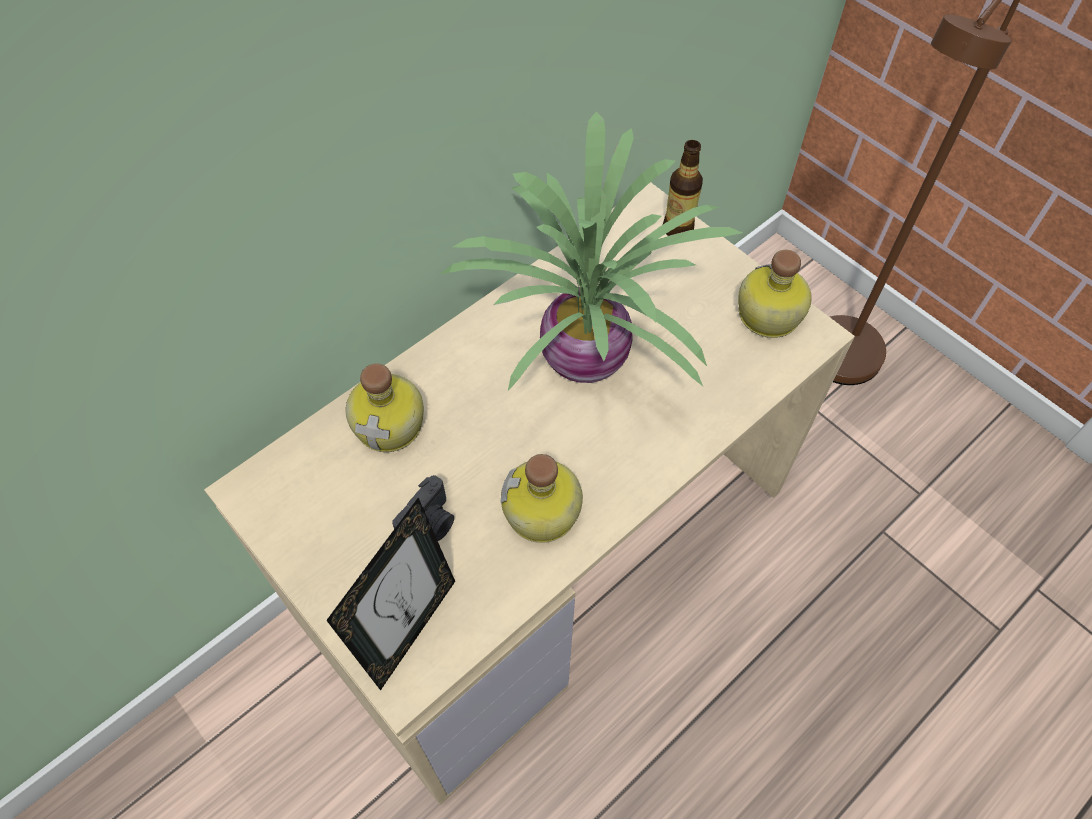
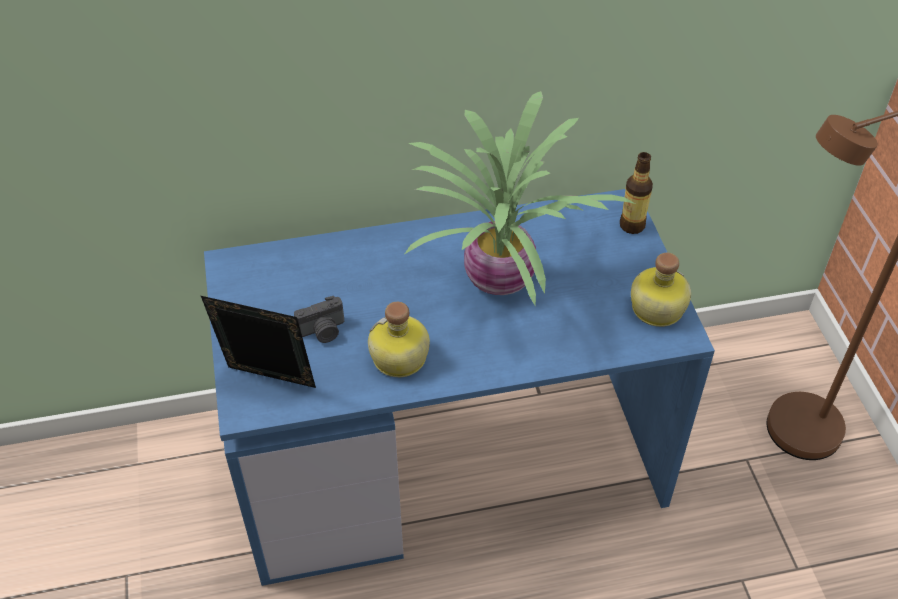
camera: 30 degrees right, 10 degrees down
(391, 424) = (341, 264): bottle -> none
(410, 628) = (268, 383): picture frame -> picture frame turned 135 degrees counterclockwise
(546, 549) = (451, 456): beige desk -> blue desk

